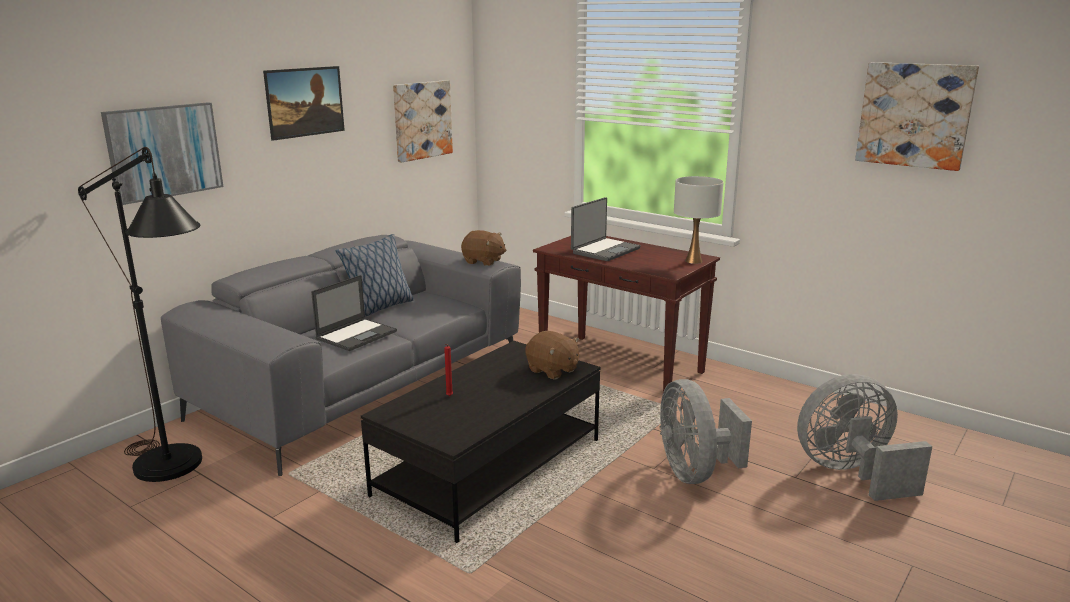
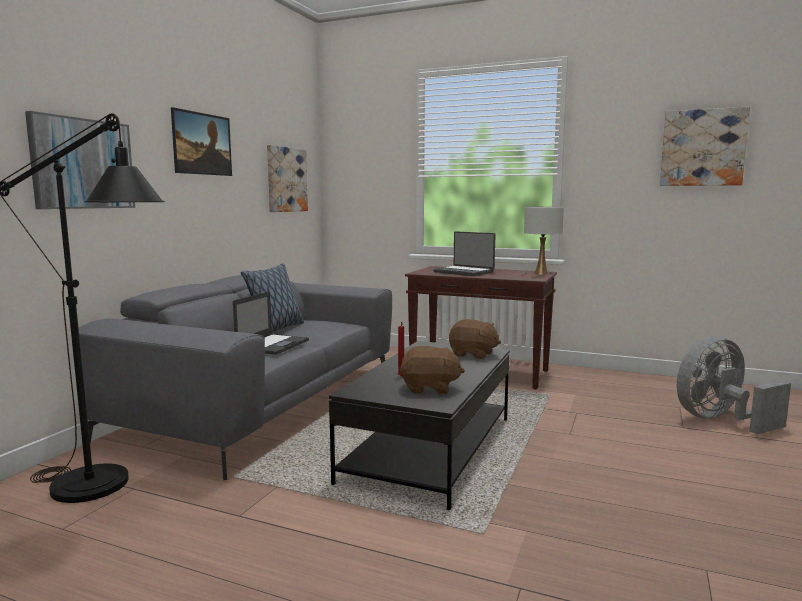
camera: 15 degrees left, 10 degrees down
(483, 261) = (360, 288): brown plush toy -> brown plush toy (429, 388)
(604, 250) = (464, 272): laptop -> laptop turned 105 degrees clockwise
(694, 472) = (604, 432): grey fan -> none

